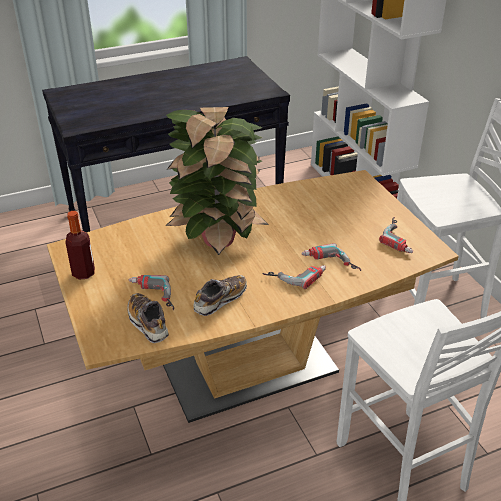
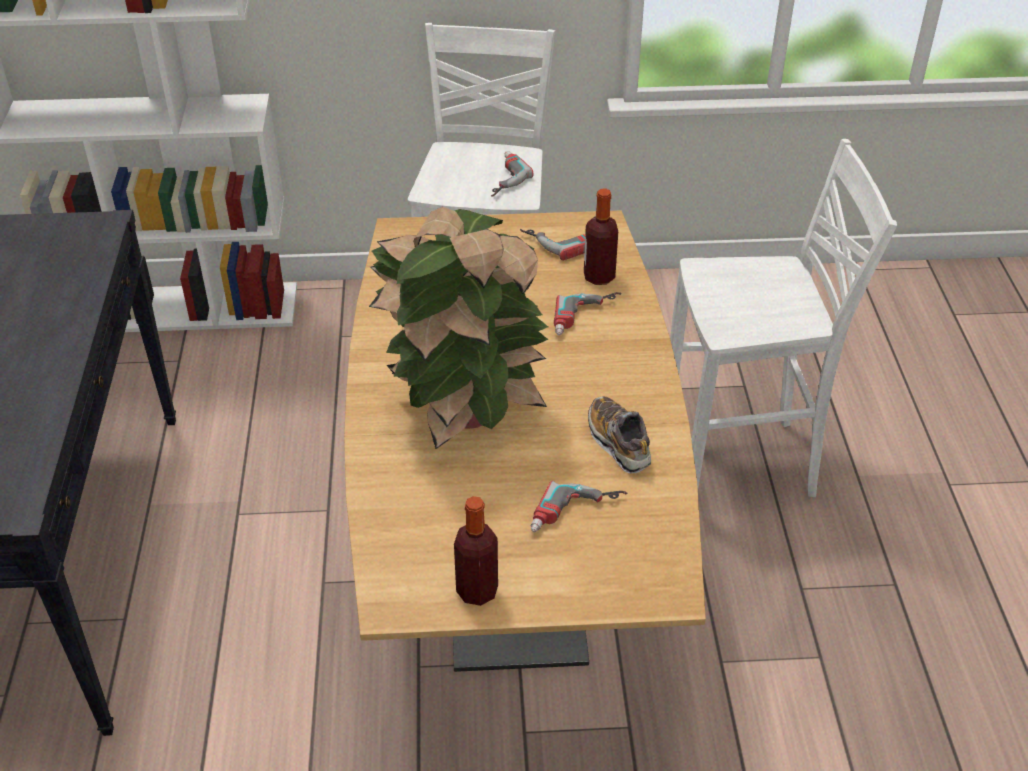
camera: 70 degrees left, 5 degrees up
(148, 323) = (639, 531): shoe -> none
(295, 274) = (593, 355): power drill -> power drill (501, 178)
(376, 260) = (599, 276): none -> bottle

